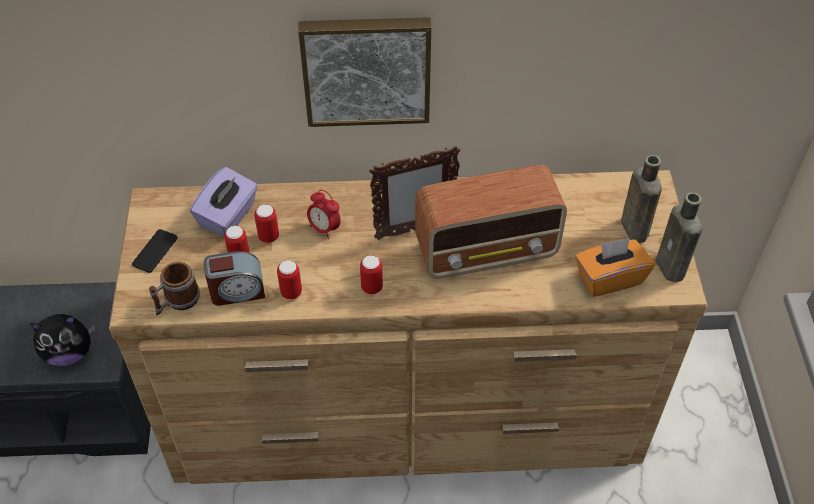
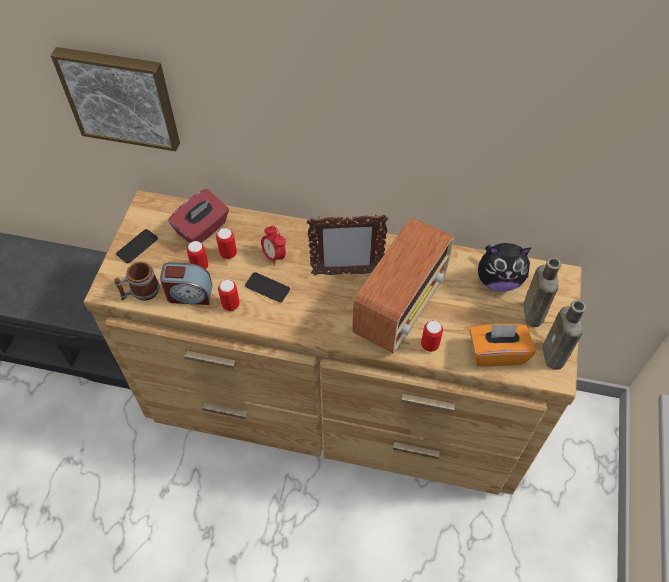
camera: 15 degrees right, 5 degrees up
(69, 353) = (77, 305): plush toy -> plush toy (498, 280)
(228, 216) = (202, 229): purple tissue box -> red tissue box
(328, 264) = (267, 287): none -> phone
(366, 69) = (326, 133): picture -> picture (121, 97)
(372, 287) = (296, 315): can -> can (430, 345)
(487, 251) = (401, 305): radio -> radio turned 60 degrees counterclockwise

